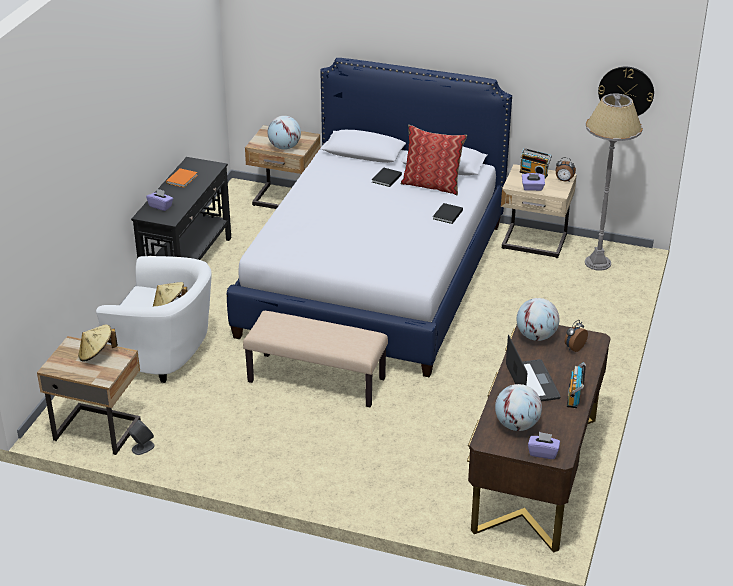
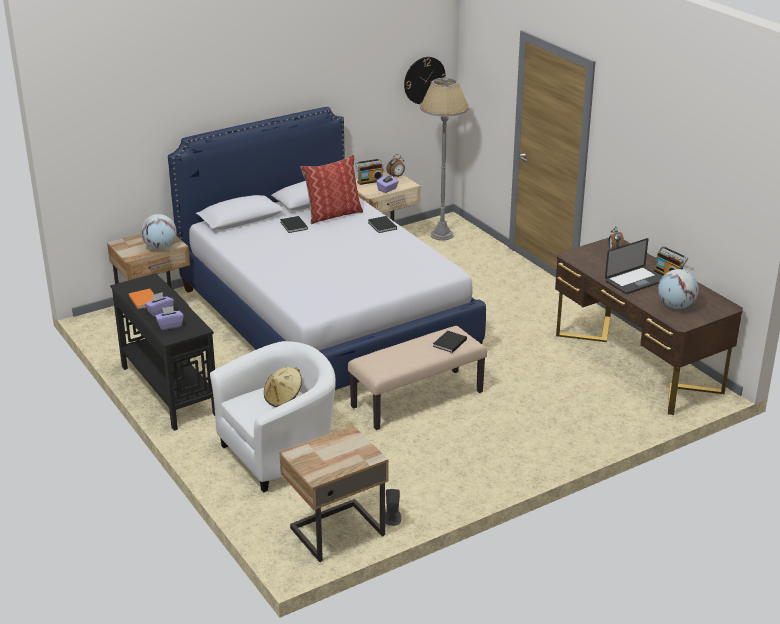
camera: 50 degrees left, 5 degrees down
(97, 354) = (330, 446): beige hat -> none
(344, 342) = (449, 343): none -> black book
(532, 382) = (635, 281): laptop -> laptop turned 120 degrees clockwise
(536, 336) = (584, 258): globe -> none
(543, 453) = (716, 310): purple tissue box -> purple tissue box (160, 311)

